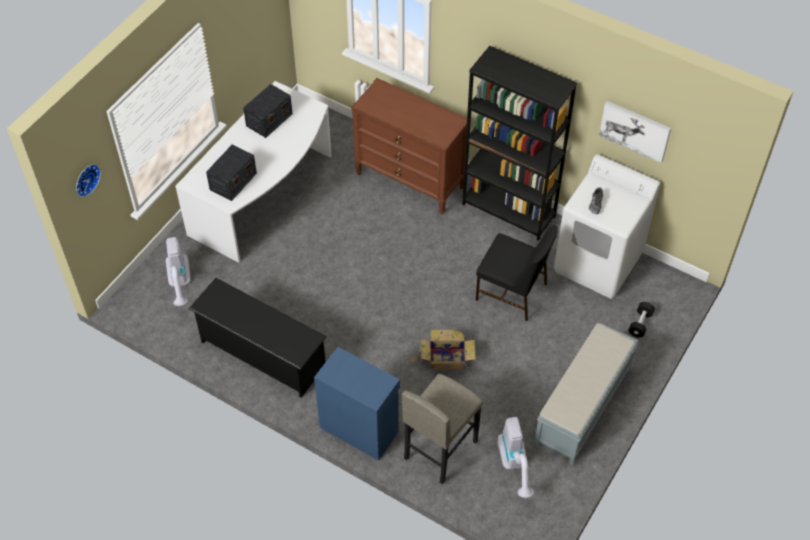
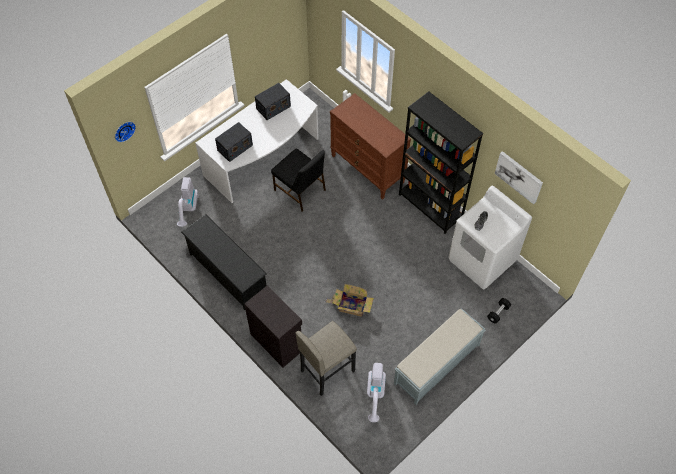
camera: 15 degrees right, 5 degrees up
(359, 428) = (277, 341): blue cabinet -> black cabinet
(512, 293) = (413, 268): black chair -> black chair (300, 191)

